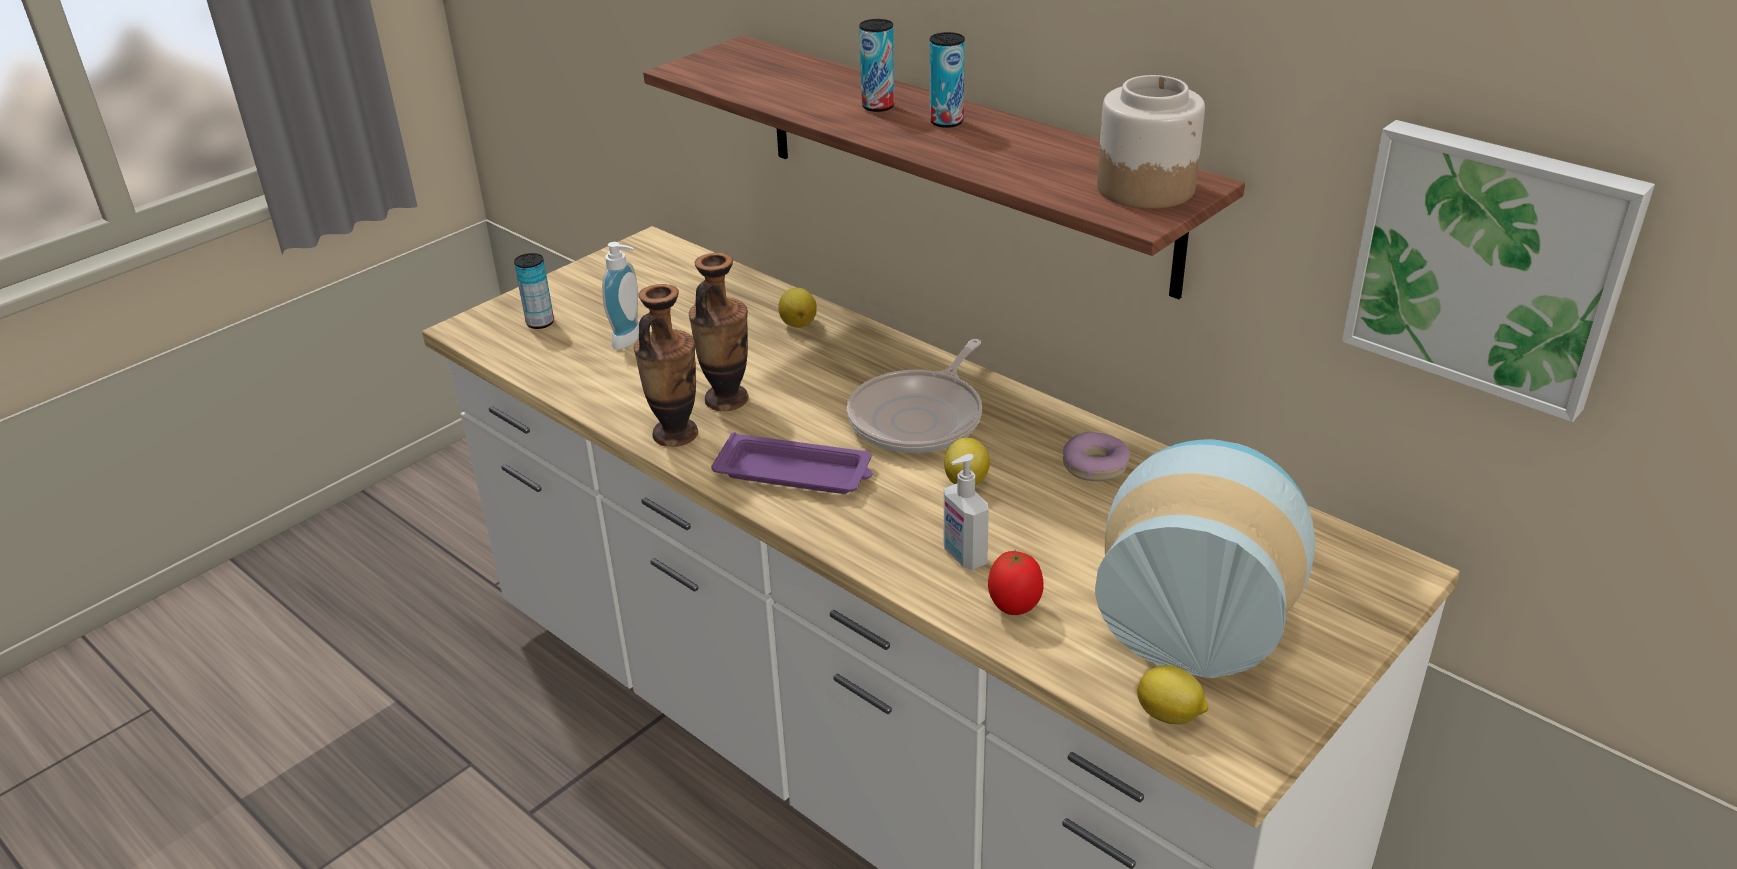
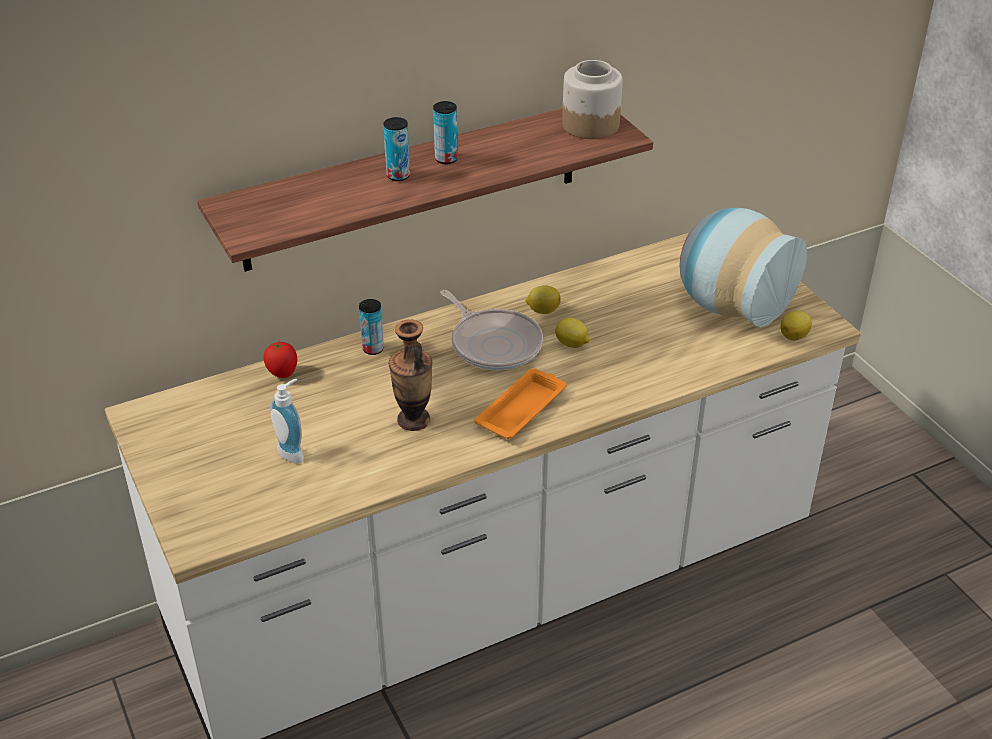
camera: 70 degrees left, 5 degrees up
(540, 323) = (223, 498): can -> can (373, 349)
(675, 434) = (441, 452): vase -> none
(796, 473) = (522, 408): purple tray -> orange tray
(798, 323) = (335, 365): lemon -> lemon (542, 310)
(963, 557) = (642, 365): soap dispenser -> none
(1014, 607) = (694, 359): tomato -> tomato (283, 374)
(1095, 466) = (585, 295): donut -> none
(1489, 264) = (719, 73): picture -> none

